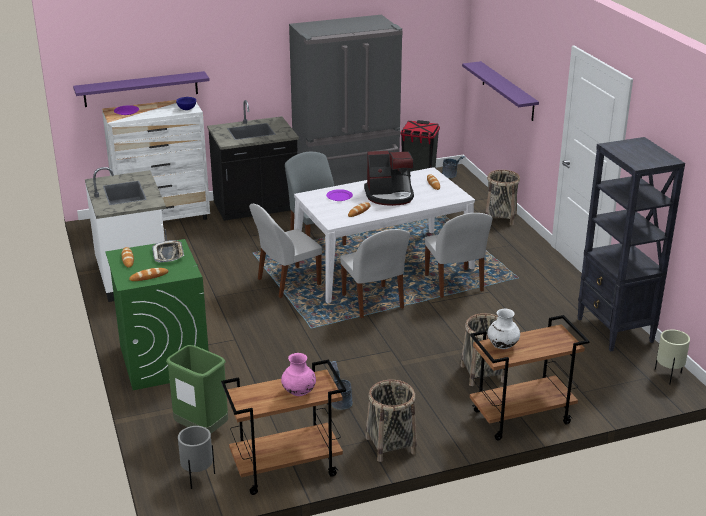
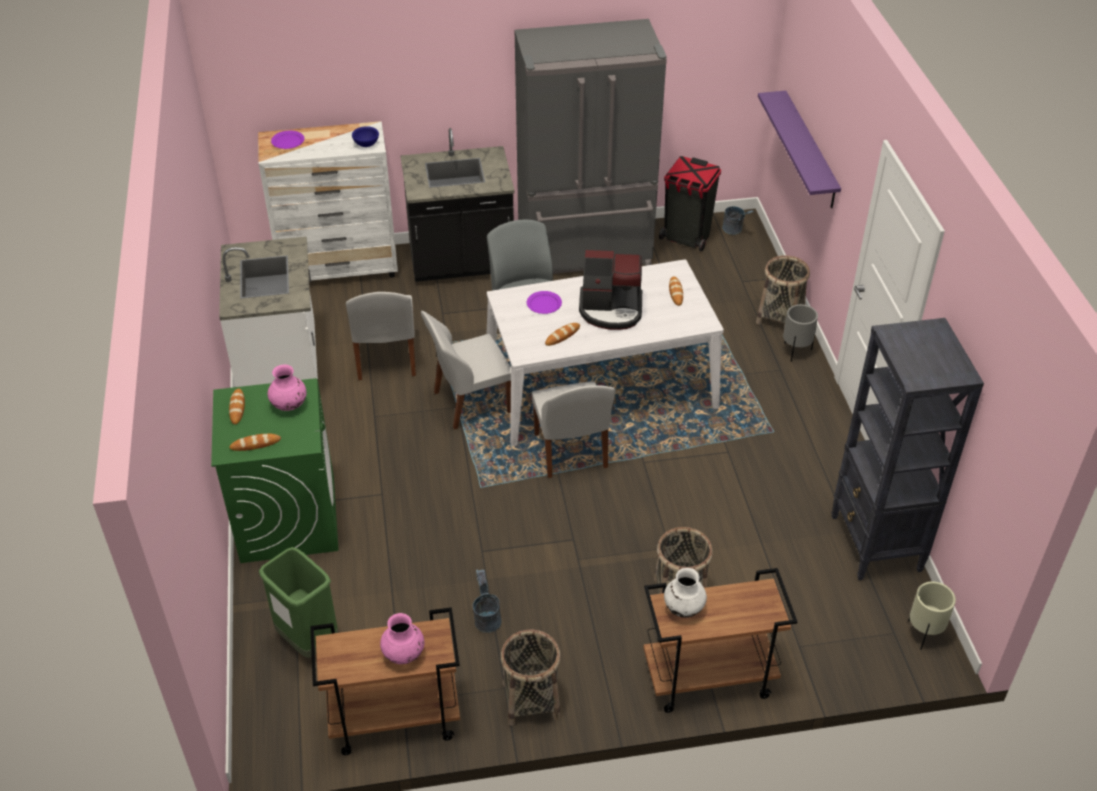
camera: 10 degrees right, 15 degrees up
(141, 89) = (310, 108): purple shelf -> none
(168, 254) = (289, 405): tray -> pink vase
(197, 477) = (286, 717): grey planter -> grey planter (795, 351)
(454, 284) = (685, 432): white chair -> white chair (386, 360)

